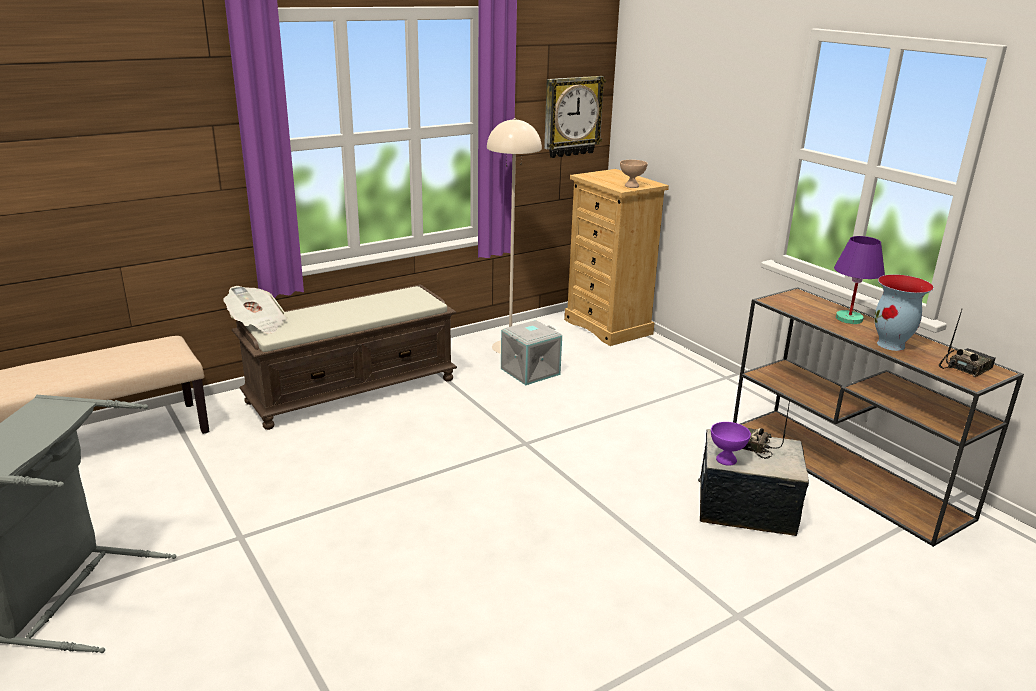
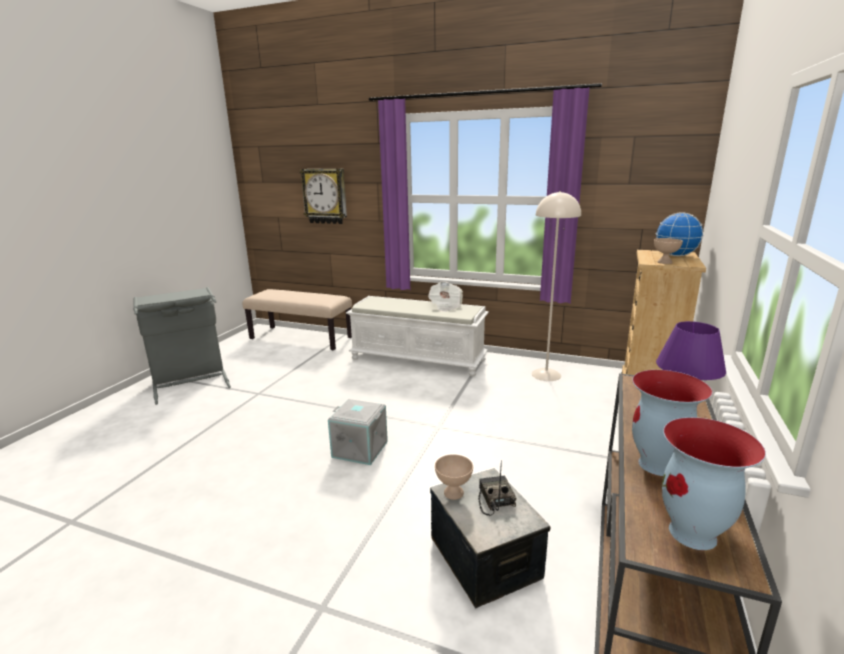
camera: 55 degrees right, 5 degrees down
(258, 324) = (370, 299): newspaper -> newspaper (445, 306)
(353, 390) = (419, 359): brown bench -> white bench
(530, 371) = (528, 392): grey storage box -> grey storage box (360, 448)
(572, 116) = (655, 200): wall clock -> wall clock (325, 196)
(617, 176) = (676, 256): none -> globe
(727, 460) = (454, 493): purple bowl -> beige bowl
(965, 367) = (694, 534): radio -> vase

